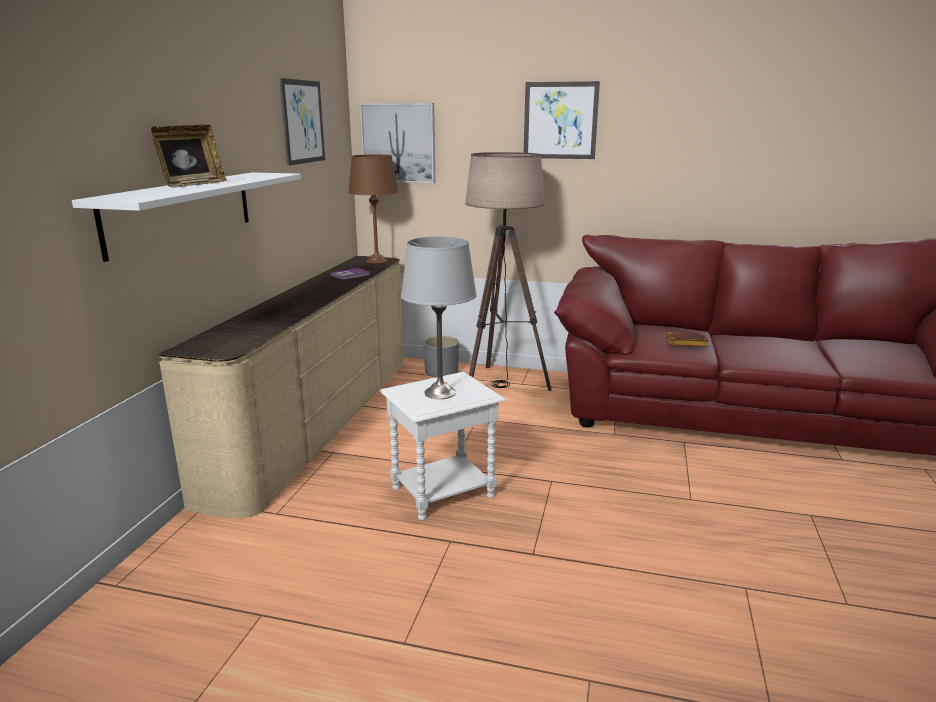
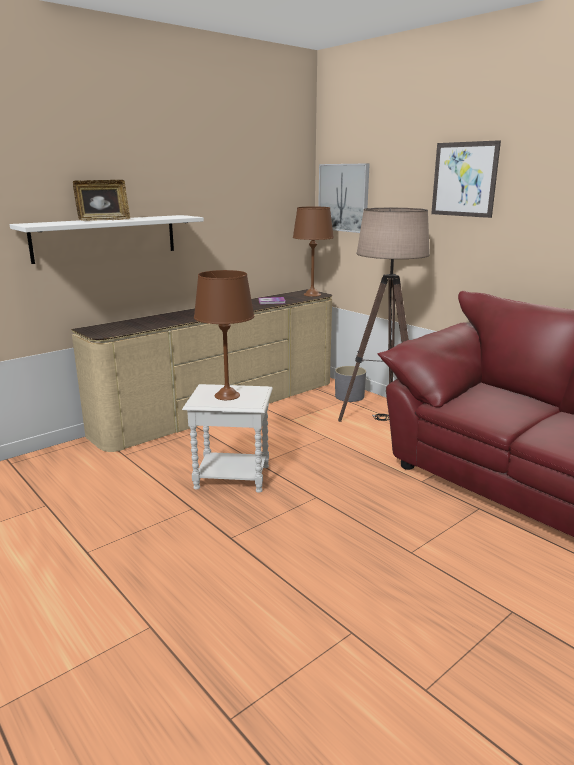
camera: 35 degrees right, 0 degrees up
(302, 122) = (248, 179): picture -> none
(441, 392) = (227, 395): grey table lamp -> brown table lamp
(685, 343) = (502, 410): brown book -> none

